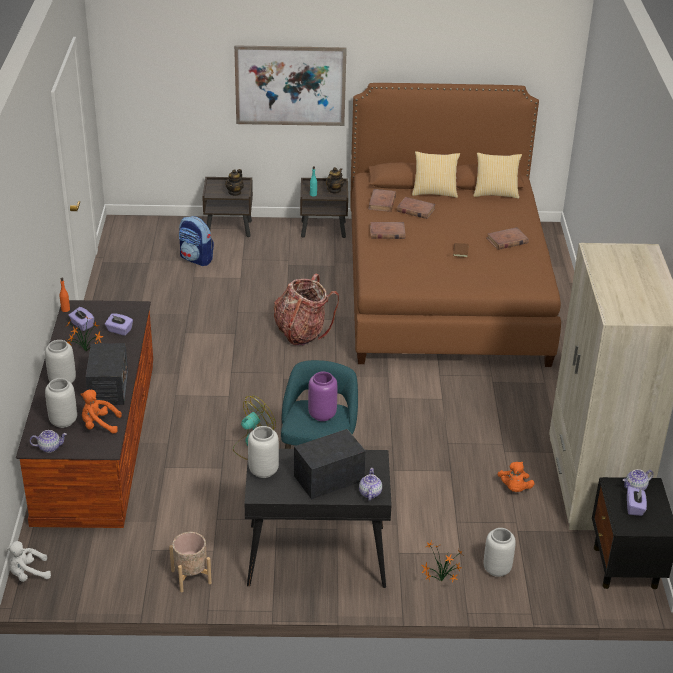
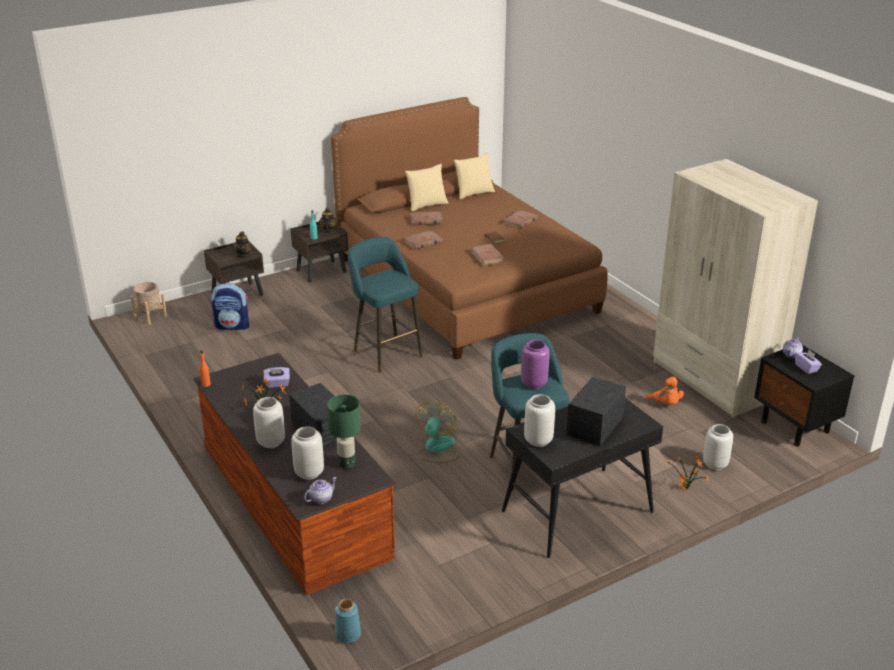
camera: 30 degrees left, 5 degrees down
(28, 574) = (347, 634): white plush toy -> blue vase
(82, 325) = (236, 391): purple tissue box -> none
(99, 425) = (346, 463): orange plush toy -> green table lamp
(191, 577) = (494, 571): beige planter -> beige planter (150, 316)
(290, 86) = (272, 140): picture -> none
(302, 332) = (385, 352): backpack -> turquoise stool
(369, 493) = (637, 424): teapot -> none
(382, 202) = (393, 222): brown book -> brown book (487, 257)

